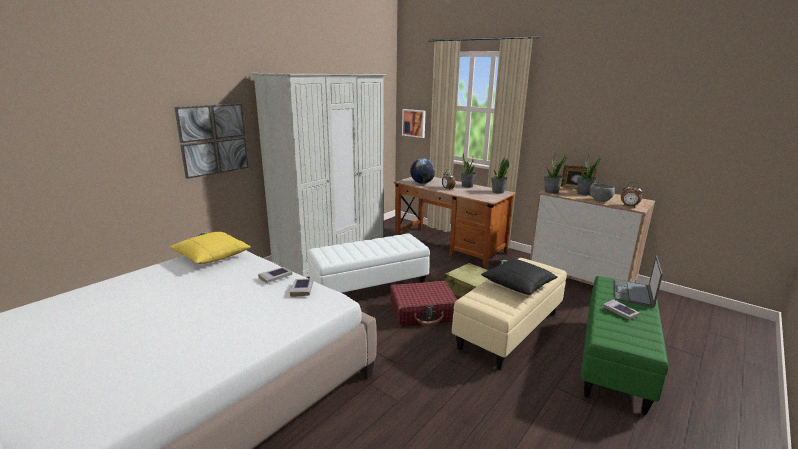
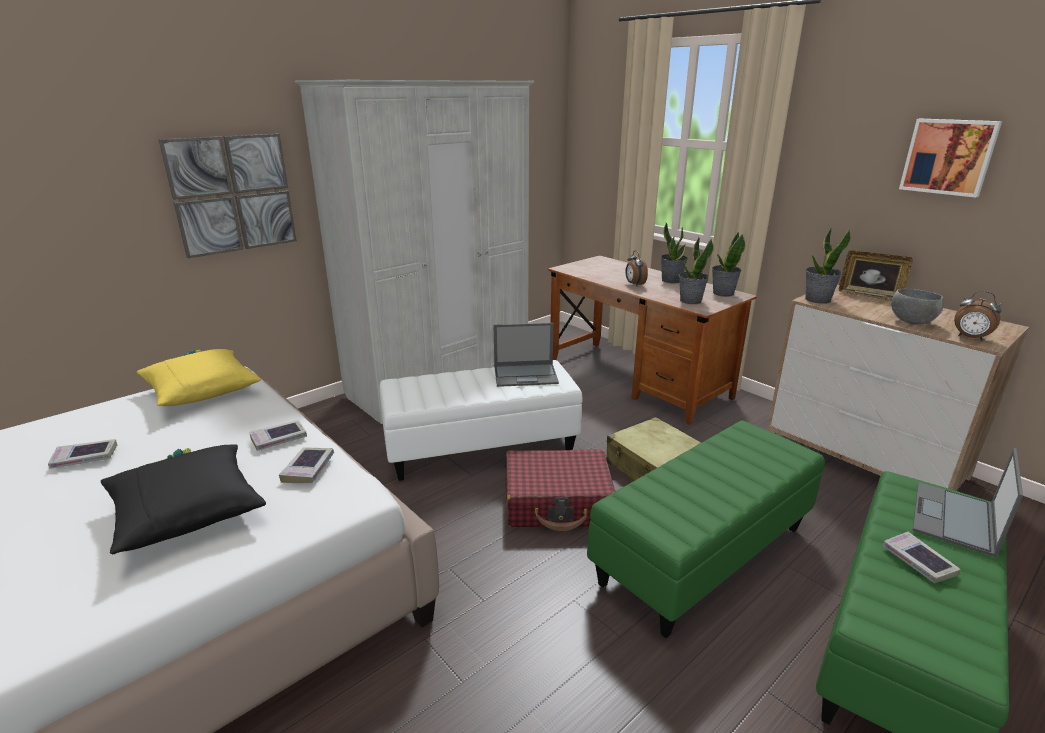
camera: 10 degrees right, 5 degrees up
(160, 294) = (85, 458): none -> book
(395, 241) = (526, 375): none -> laptop
(414, 123) = (594, 168): picture -> picture (948, 156)
(422, 183) = (595, 272): globe -> none
(508, 330) = (701, 555): beige ottoman -> green ottoman
(518, 285) = (721, 481): black pillow -> black pillow (188, 513)
(584, 193) = (882, 306): potted plant -> potted plant (690, 301)

